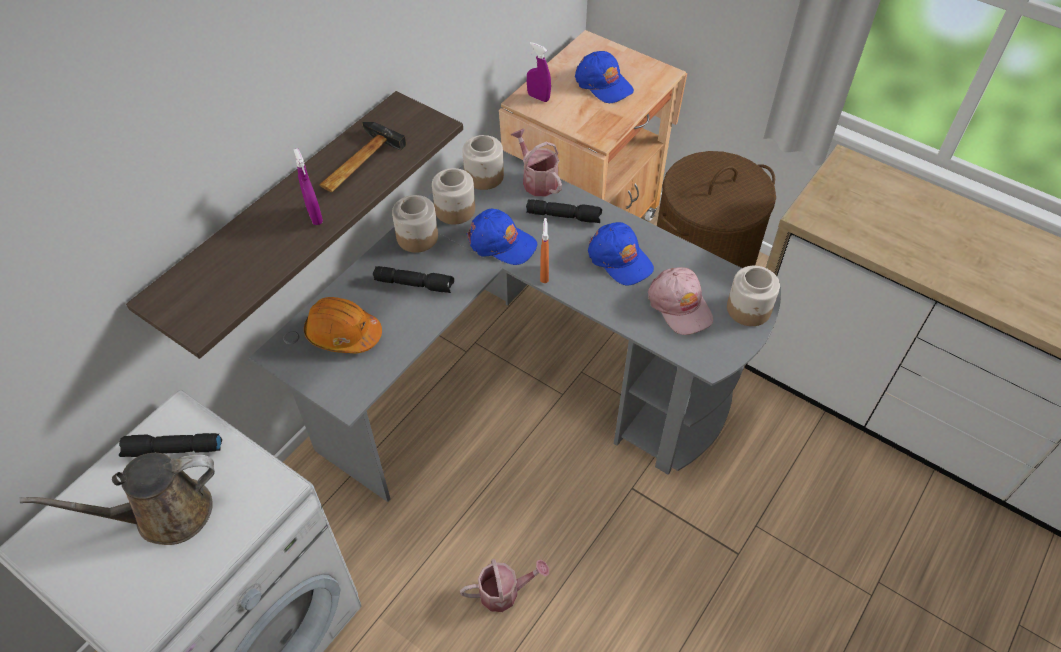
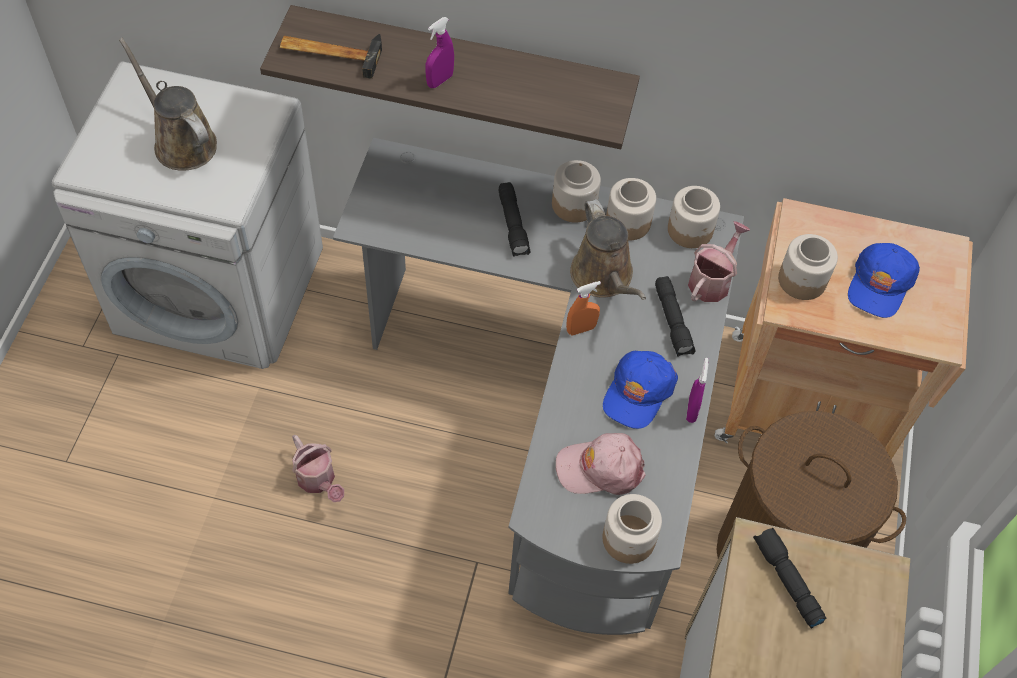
camera: 65 degrees right, 5 degrees up
(172, 450) = (238, 120): black flashlight -> black flashlight (786, 580)
(343, 334) = (428, 193): orange hard hat -> none
(356, 163) = (521, 83): hammer -> hammer (331, 52)
(501, 243) = (604, 277): blue cap -> brown watering can
(538, 97) = (814, 229): purple spray bottle -> purple spray bottle (692, 410)
(580, 120) = (801, 280): none -> jar
(680, 305) = (600, 468): pink cap -> pink cap turned 45 degrees clockwise

